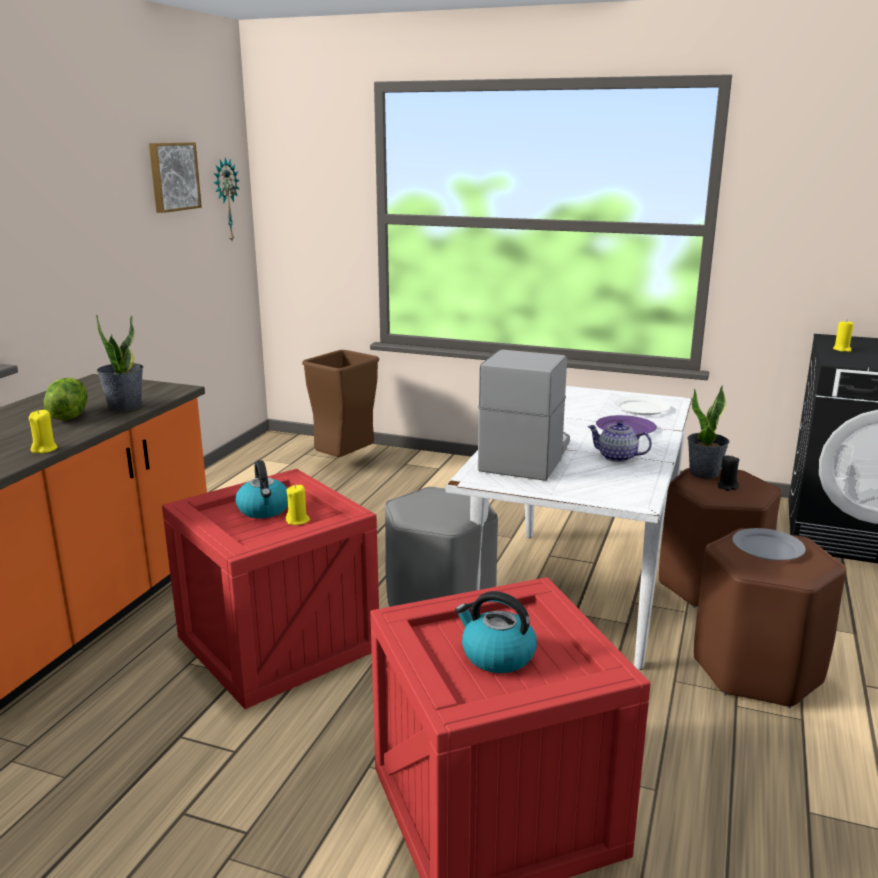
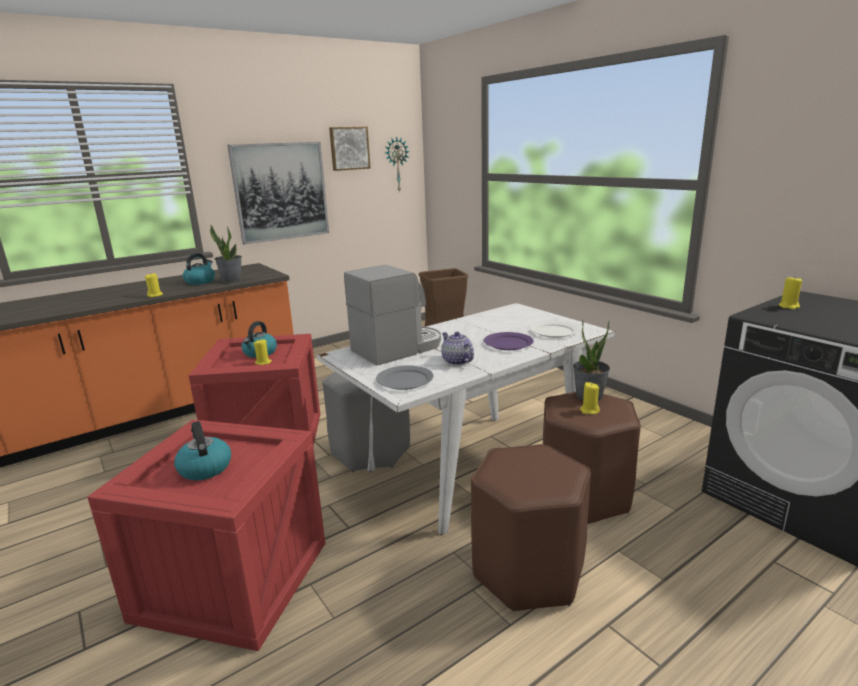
camera: 35 degrees right, 0 degrees up
(68, 416) = (200, 281): lettuce -> kettle
(95, 250) = (281, 192): none -> picture
(727, 486) = (589, 410): black candle -> yellow candle
(767, 548) = (533, 464): grey plate -> grey plate (404, 380)

